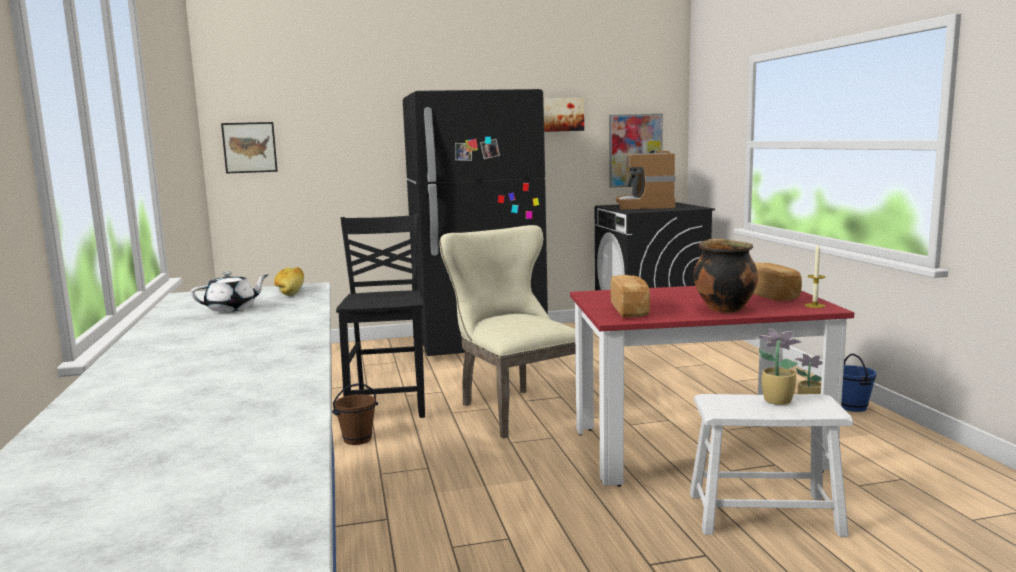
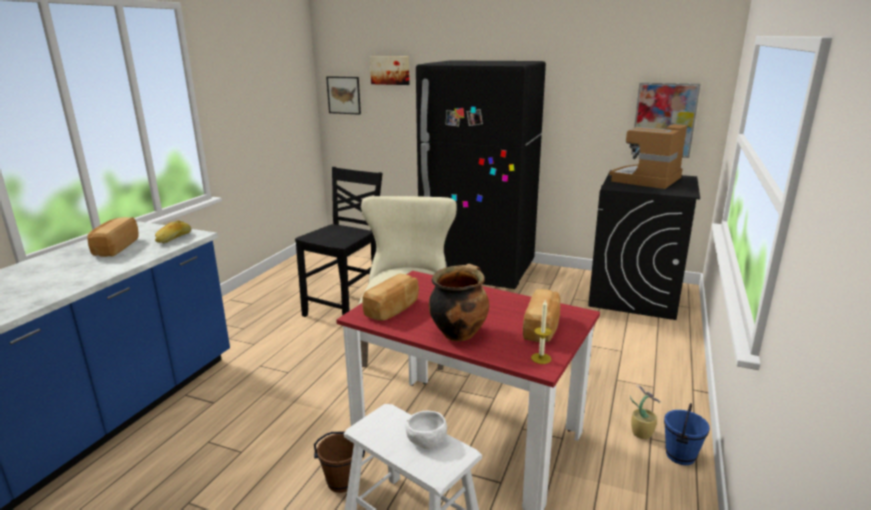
camera: 35 degrees right, 10 degrees up
(232, 308) = (115, 248): white teapot -> bread
(357, 439) = (289, 332): brown bucket -> brown bucket (342, 481)
(559, 114) = (586, 80): picture -> picture (390, 70)
(776, 400) = (425, 439): potted plant -> white bowl

